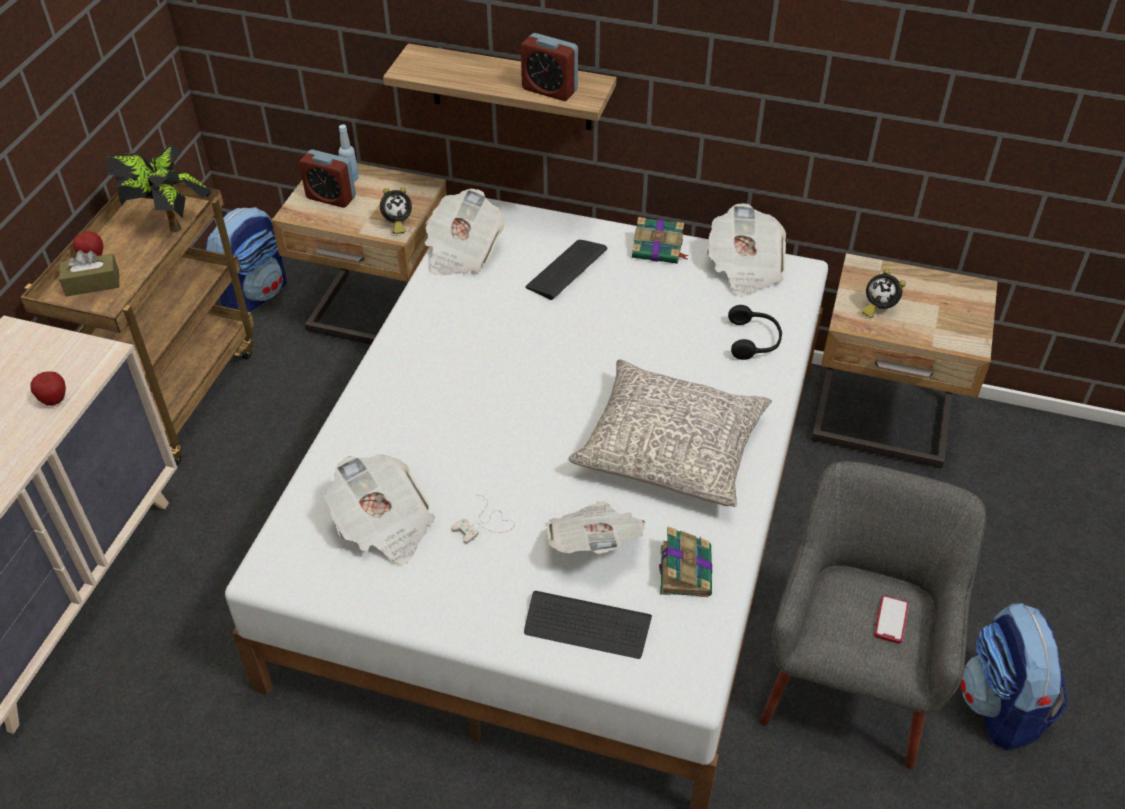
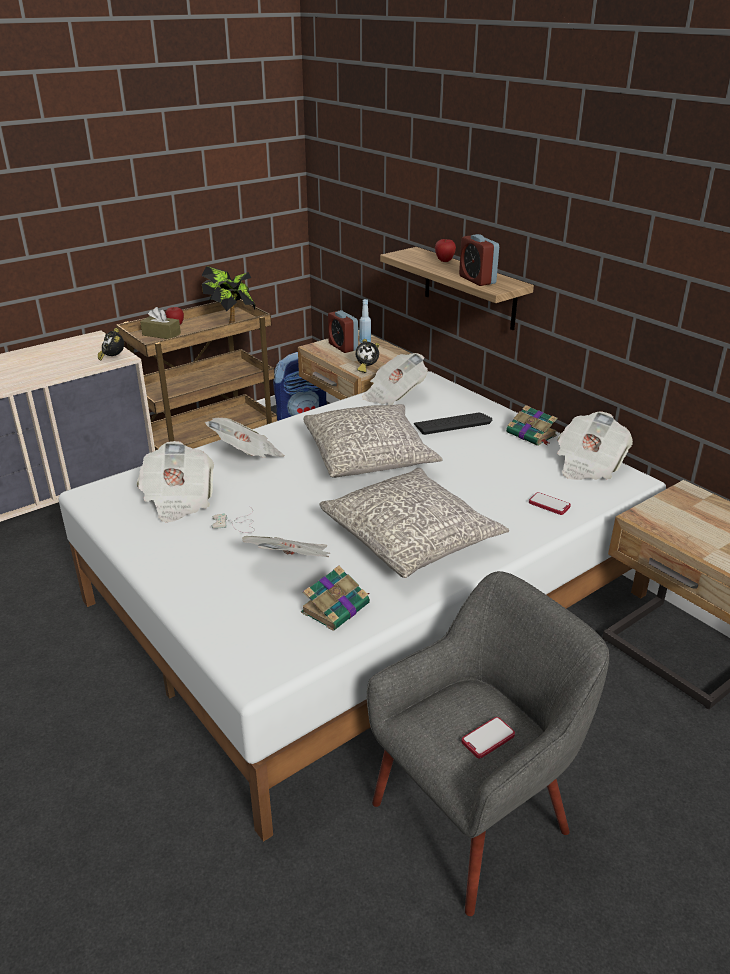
camera: 35 degrees right, 15 degrees down
(54, 400) = (73, 367): apple -> apple (444, 261)
(391, 423) = (247, 455): none -> newspaper
(526, 359) = (369, 456): none -> grey pillow
(587, 626) = (229, 606): keyboard -> none
(754, 340) = (549, 504): black headphones -> phone
(878, 308) = (676, 519): alarm clock -> alarm clock (113, 358)
(1001, 706) = (604, 921): backpack -> none

